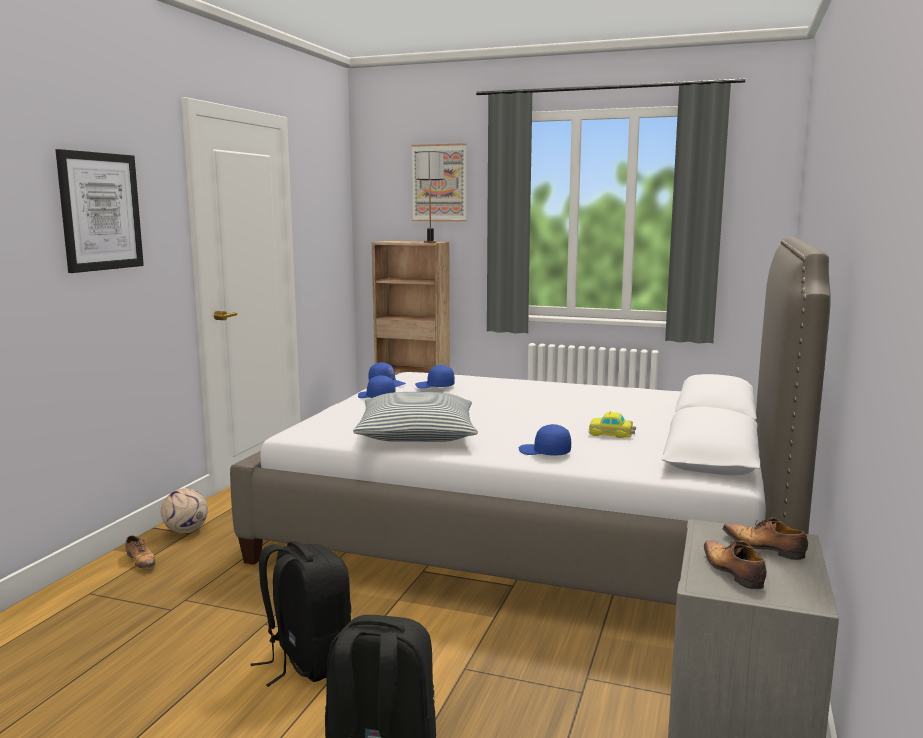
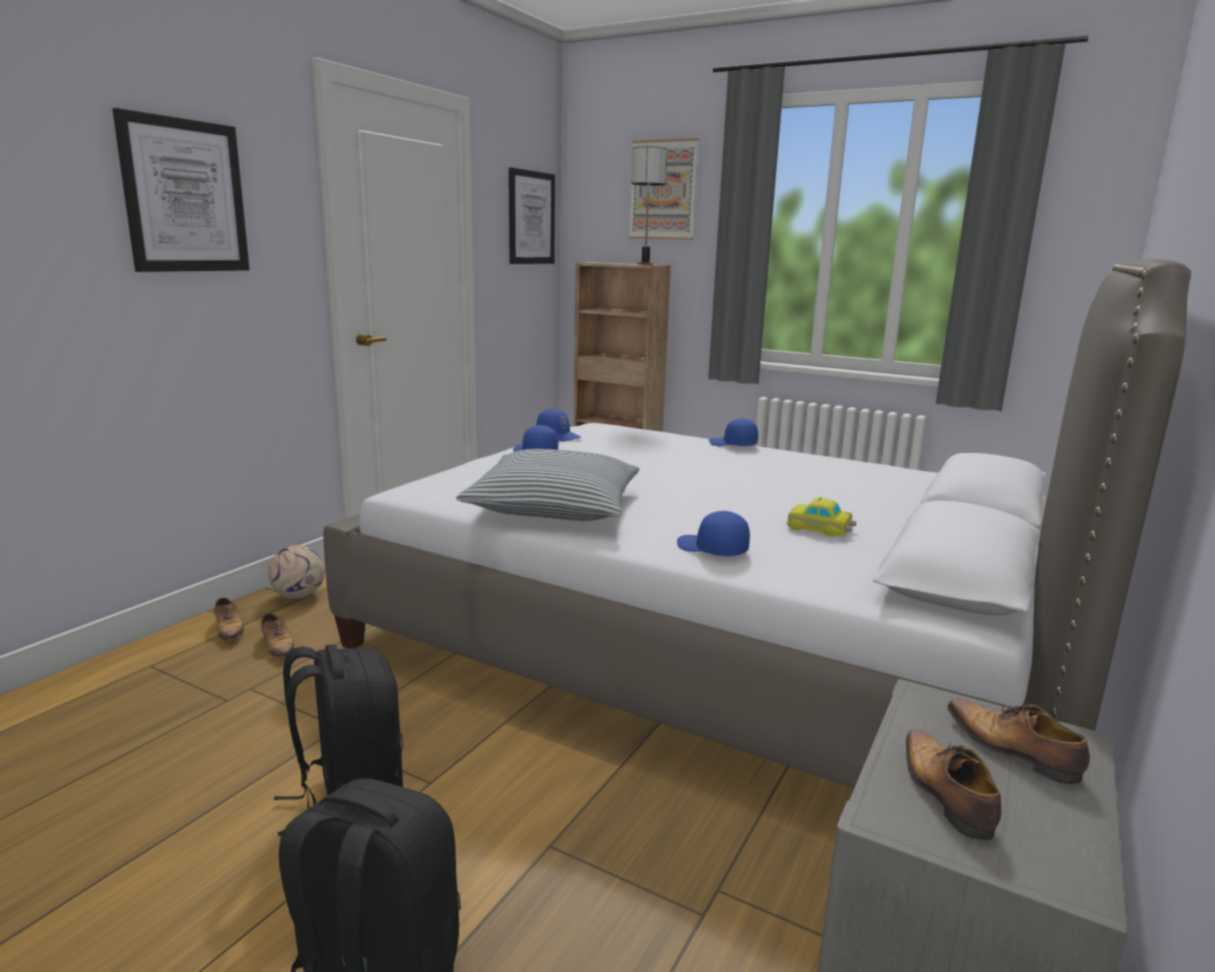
camera: 10 degrees right, 5 degrees up
(190, 568) = (278, 646): none -> shoe
(331, 207) = (531, 218): none -> picture
(435, 386) = (614, 443): blue cap -> blue cap (732, 444)

